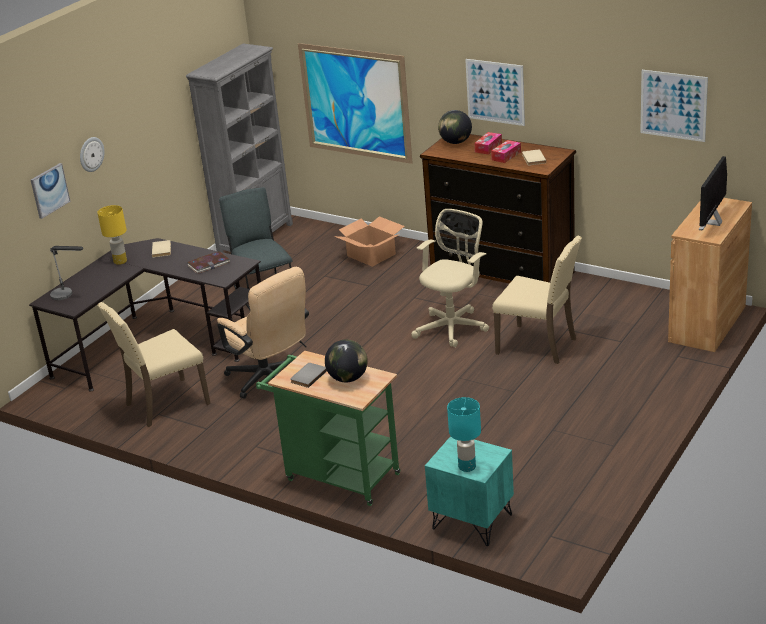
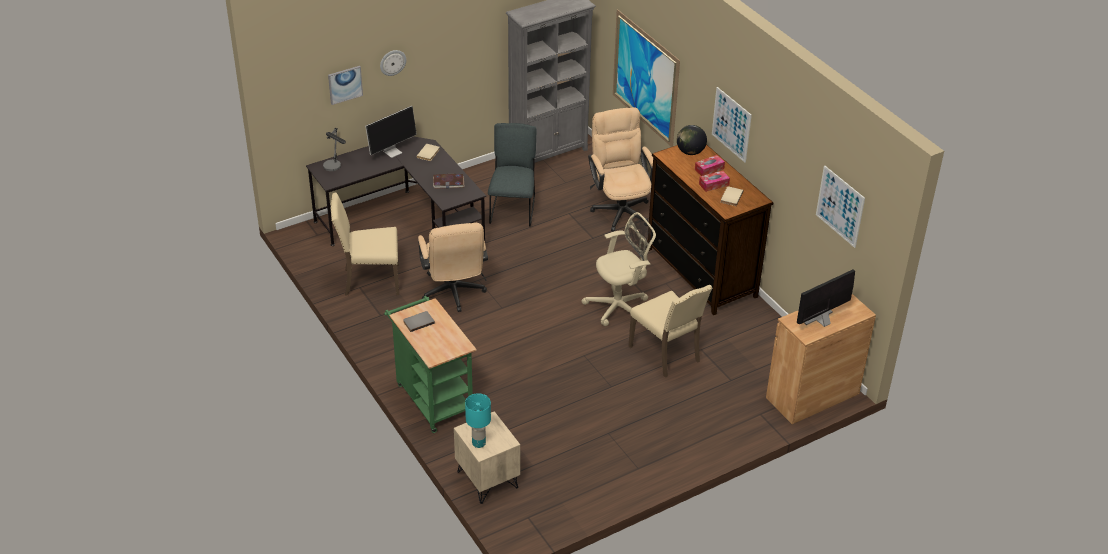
camera: 25 degrees right, 10 degrees up
(120, 261) = (392, 151): yellow table lamp -> monitor
(348, 378) = (441, 337): globe -> none
(371, 255) = (620, 208): cardboard box -> beige office chair
(471, 522) = (487, 480): turquoise nightstand -> beige nightstand

